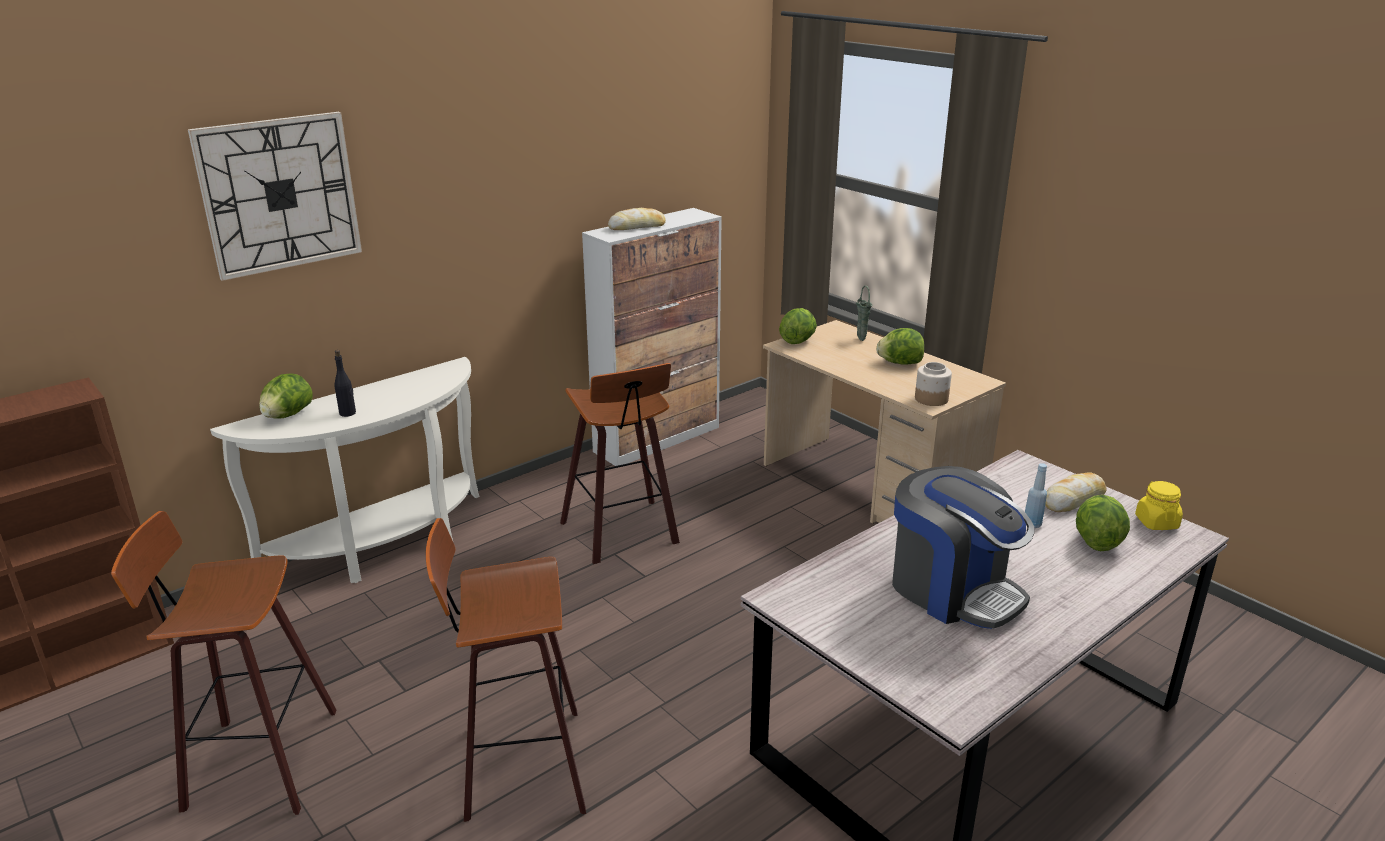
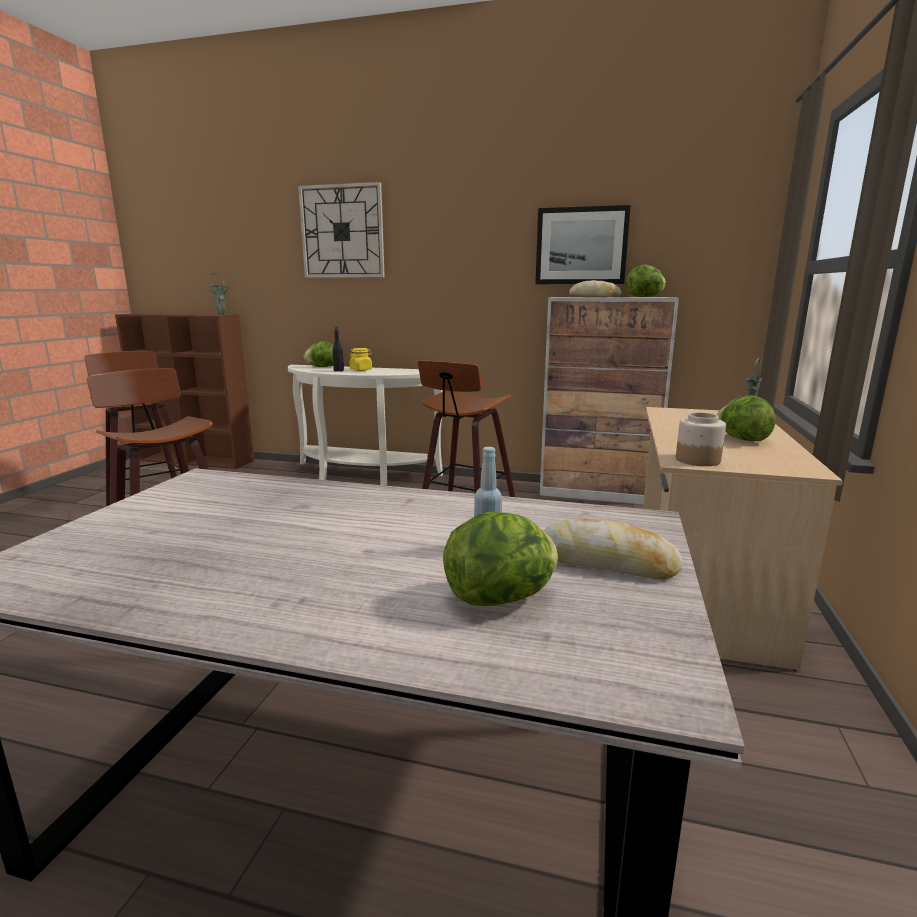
camera: 55 degrees right, 10 degrees down
(61, 388) = (222, 314): none -> green vase
(602, 166) = (581, 246): none -> picture
(797, 341) = (681, 411): lettuce -> lettuce (644, 297)
(953, 590) = (266, 534): coffee machine -> none
(1156, 522) = (653, 641): yellow jar -> yellow jar (361, 370)

